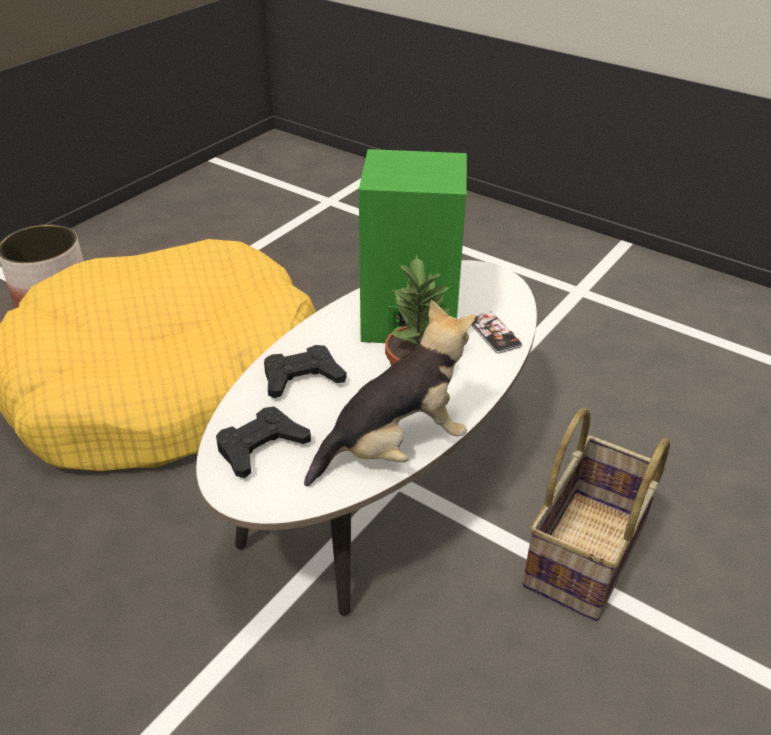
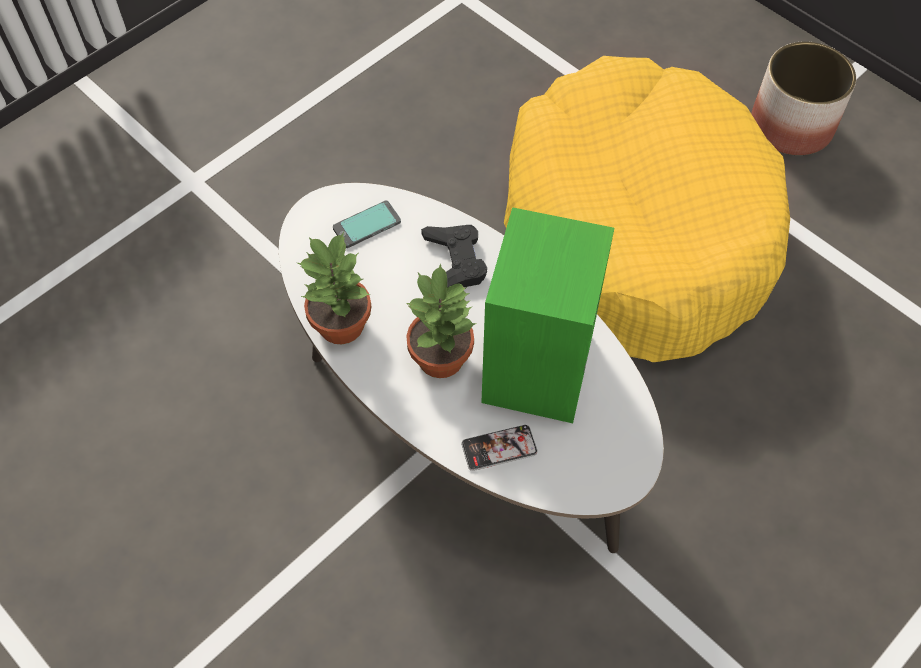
camera: 100 degrees right, 20 degrees up
(261, 447) = (367, 225): black game controller -> phone
(395, 447) = (341, 323): plush toy -> potted plant
(587, 555) = (328, 582): basket -> none

